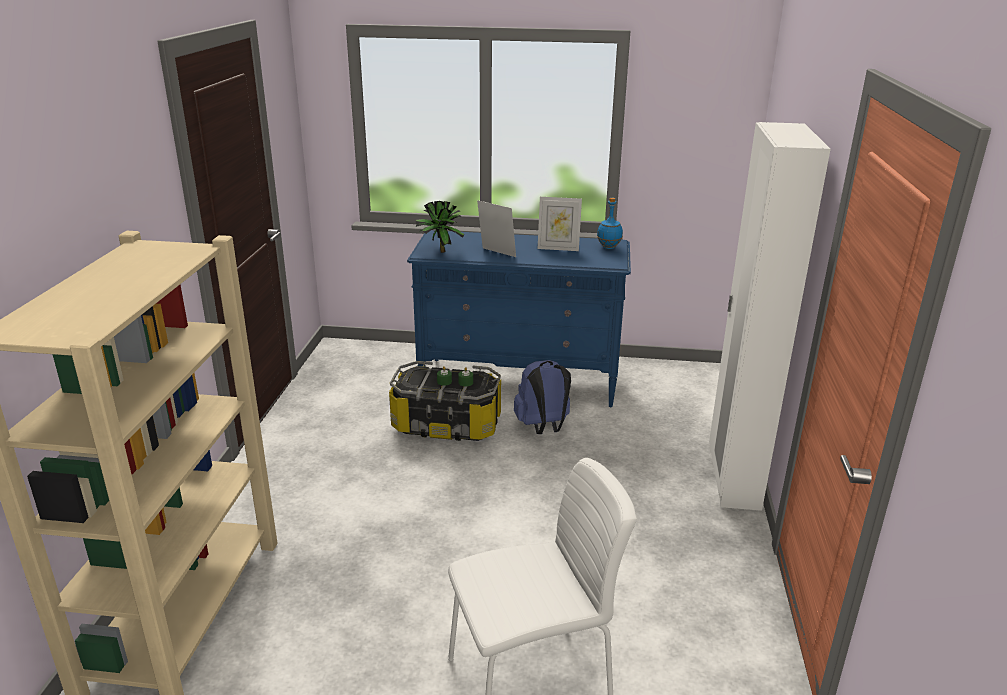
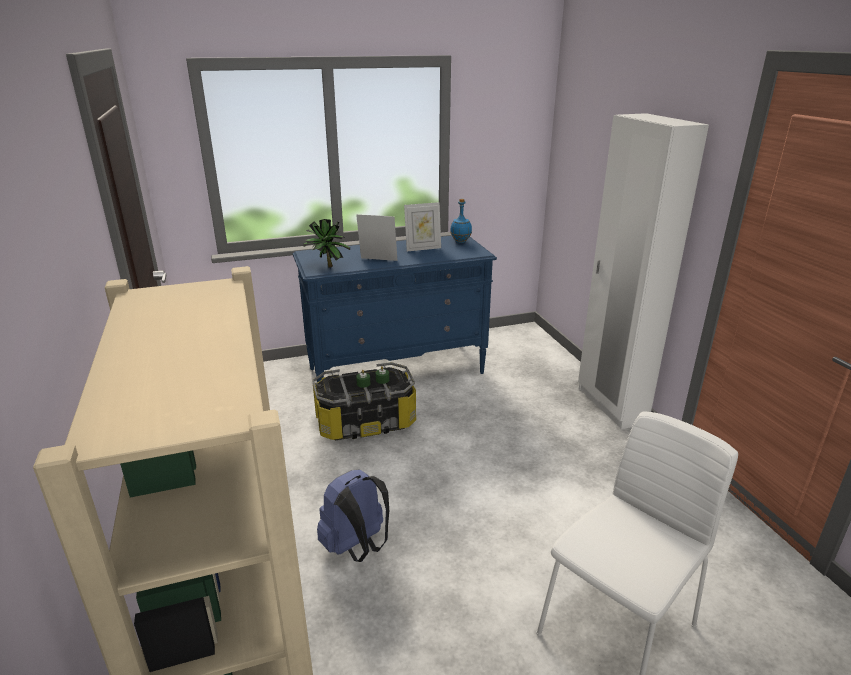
camera: 25 degrees left, 0 degrees up
(543, 427) = (445, 403): blue backpack -> blue backpack (357, 547)

